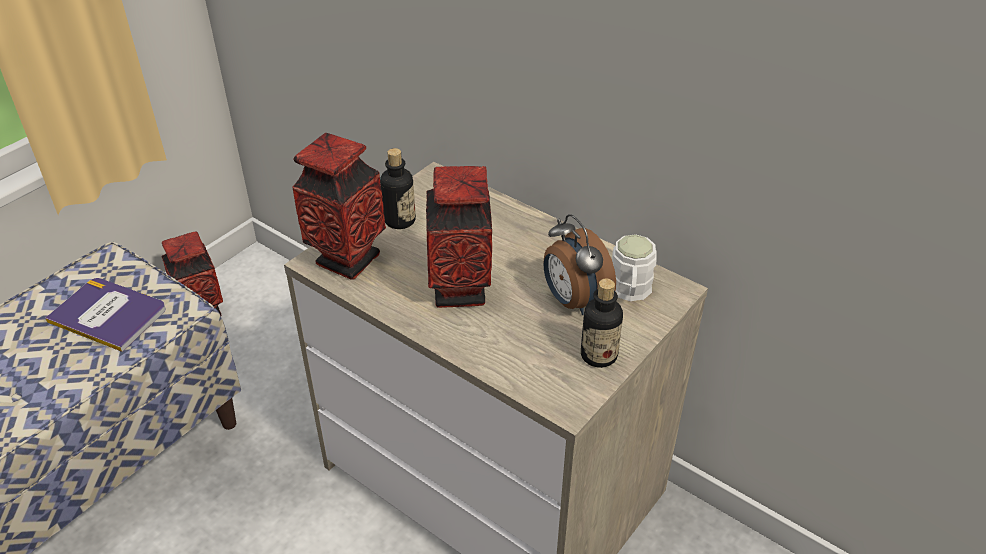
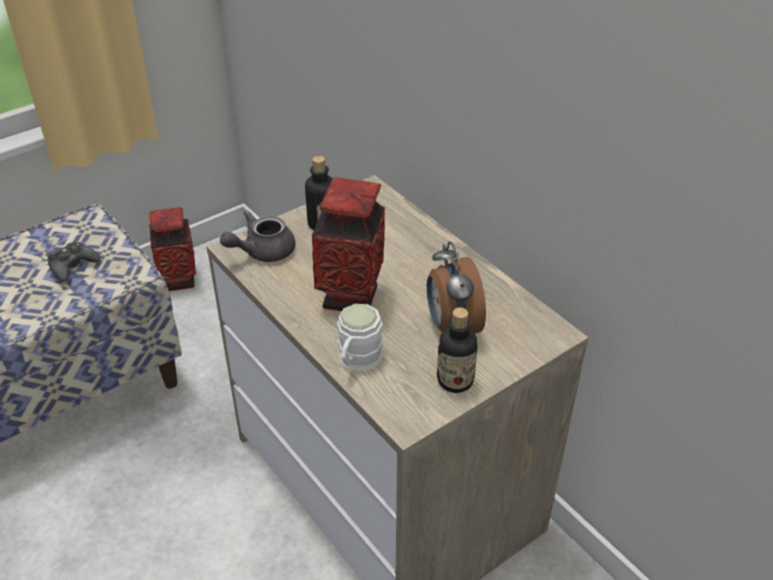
camera: 15 degrees right, 0 degrees up
(108, 315) = (73, 266): book -> black game controller
(347, 260) = (262, 251): vase -> grey teapot
(630, 292) = (510, 327): white mug -> white mug (357, 361)

